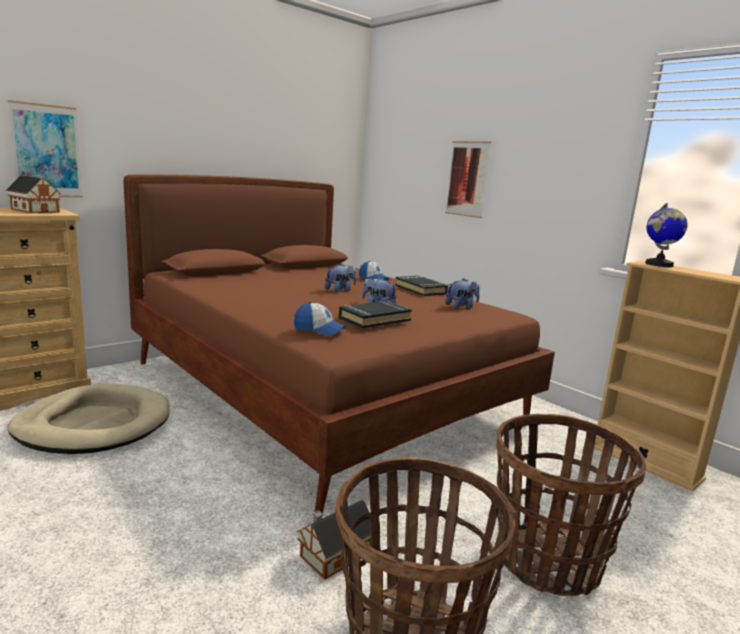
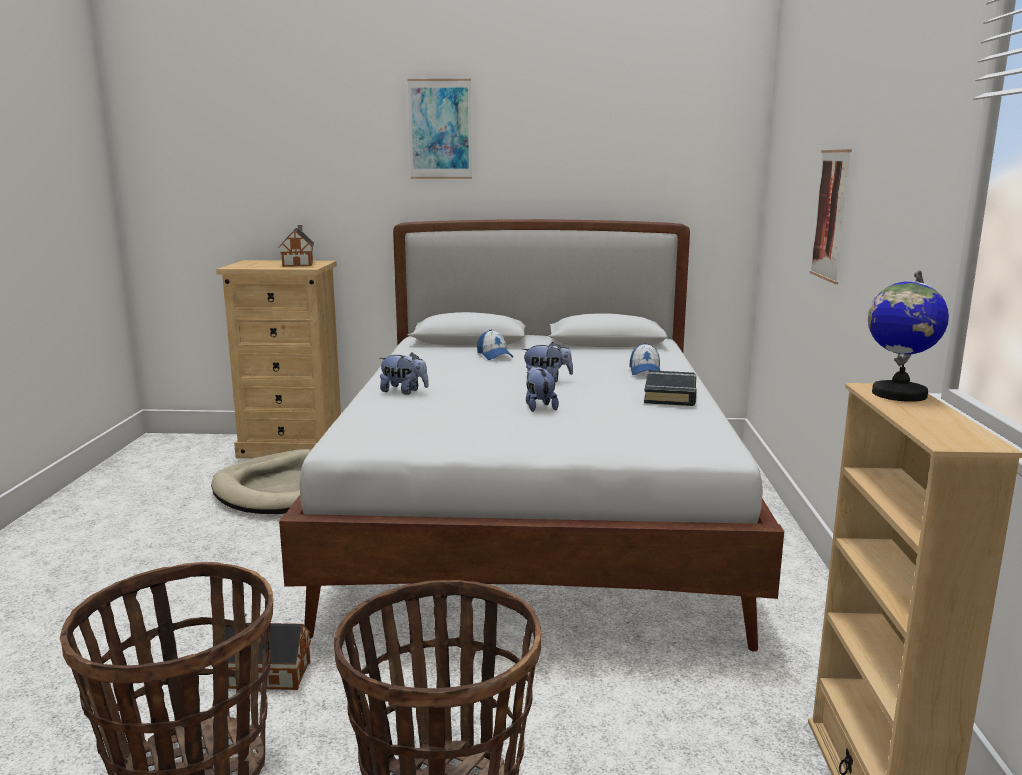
camera: 45 degrees right, 0 degrees up
(46, 151) = (325, 202): picture -> picture (440, 129)
(319, 330) = (376, 419): cap -> cap (494, 355)
(321, 393) = (536, 519): brown bed -> white bed
(374, 319) = (469, 419): black book -> none
(461, 307) = (659, 426): plush toy -> plush toy (404, 392)

